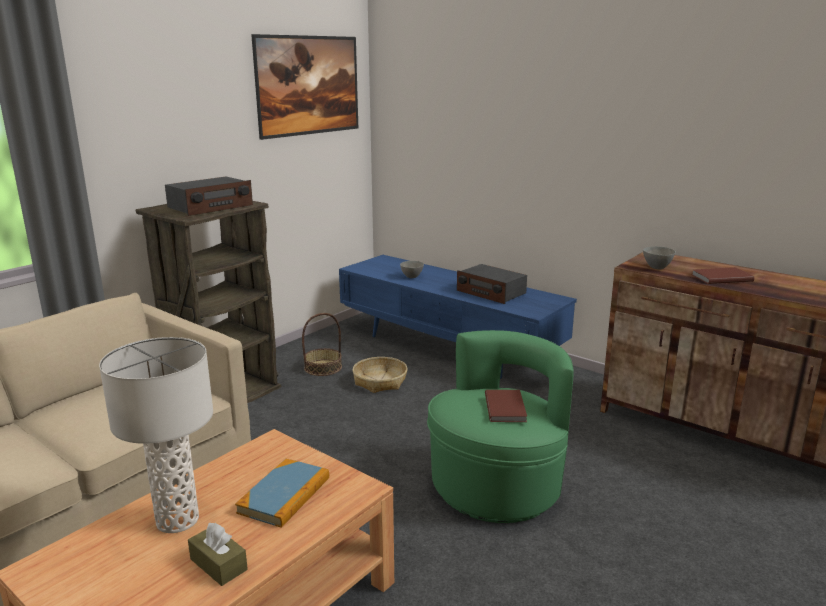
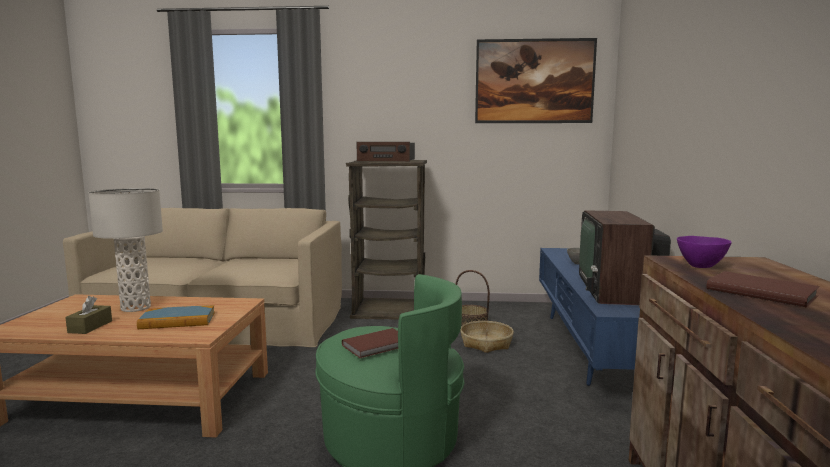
camera: 55 degrees right, 10 degrees down
(491, 292) = (617, 289): radio -> television
(656, 267) = (700, 266): grey bowl -> purple bowl

